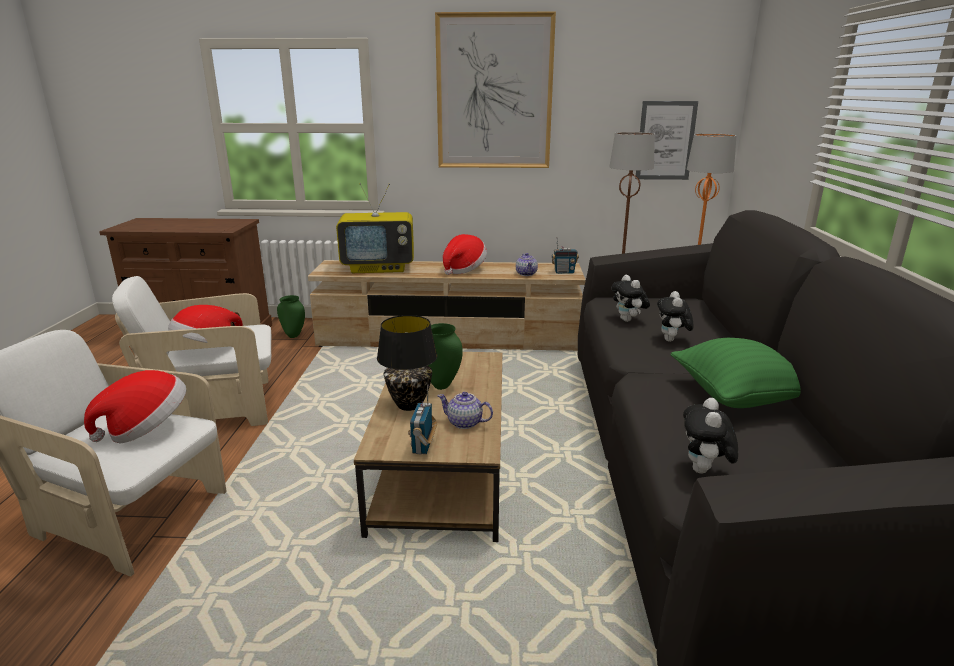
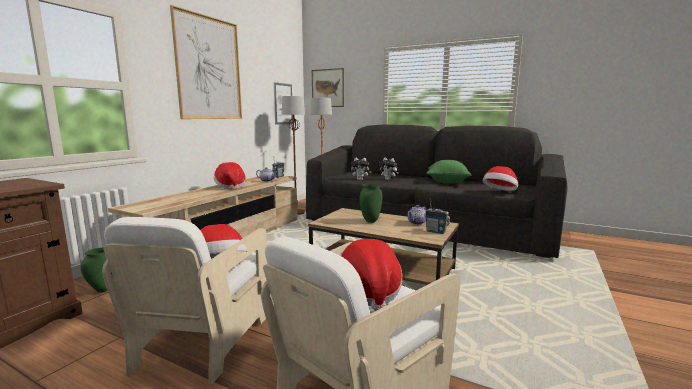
camera: 65 degrees left, 10 degrees down
(379, 268) = (177, 198): television -> none
(408, 405) = (387, 229): black table lamp -> none
(704, 471) = (500, 192): plush toy -> hat
(765, 109) = (327, 88): none -> picture

